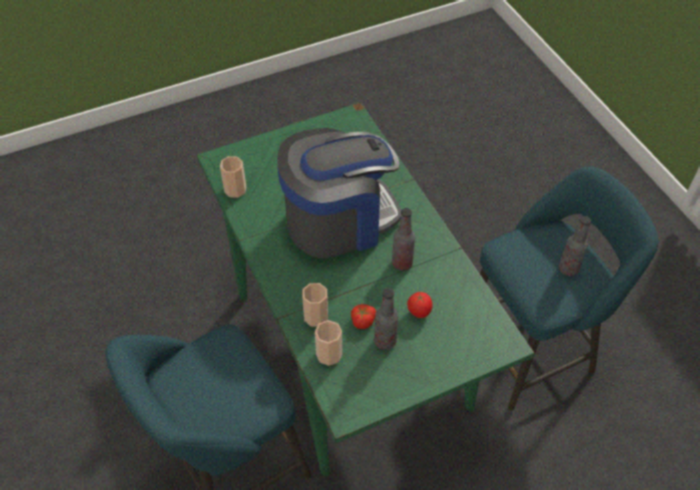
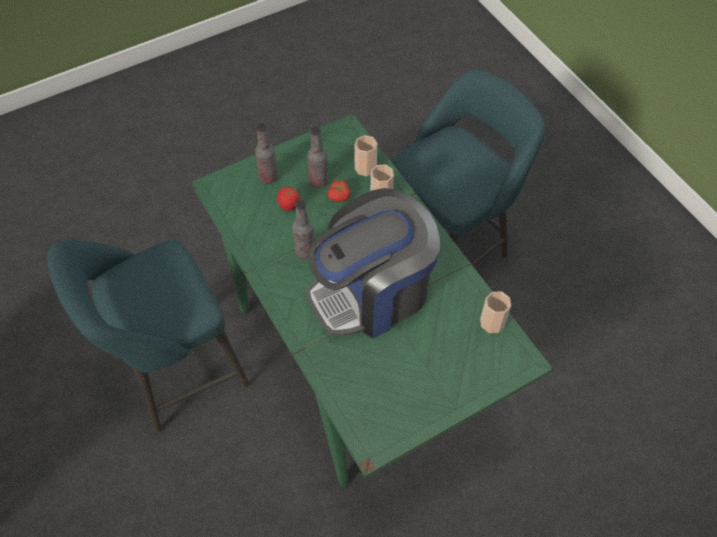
camera: 175 degrees right, 5 degrees up
(568, 269) = (138, 289): bottle -> bottle (268, 177)

